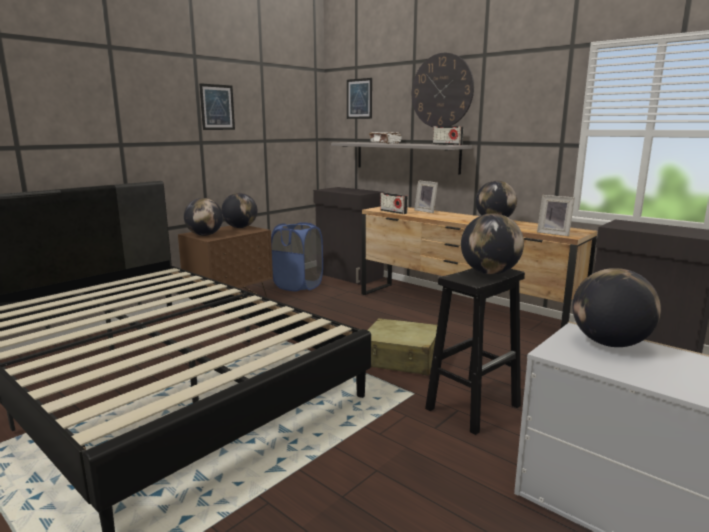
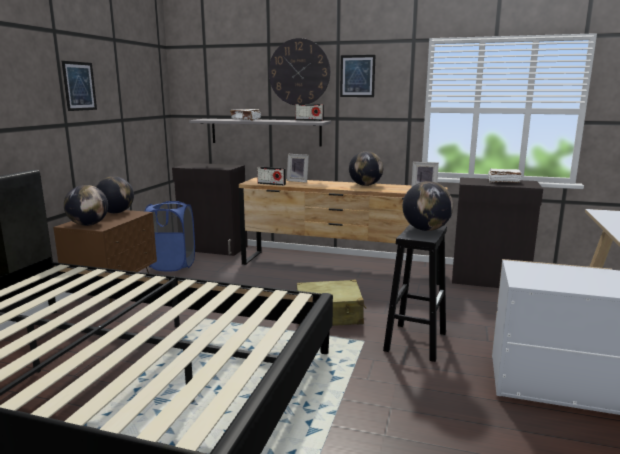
camera: 25 degrees left, 0 degrees up
(359, 98) = (210, 76): picture -> picture (357, 76)
(610, 343) = (544, 270): globe -> none
(668, 228) = (503, 181): none -> white book

